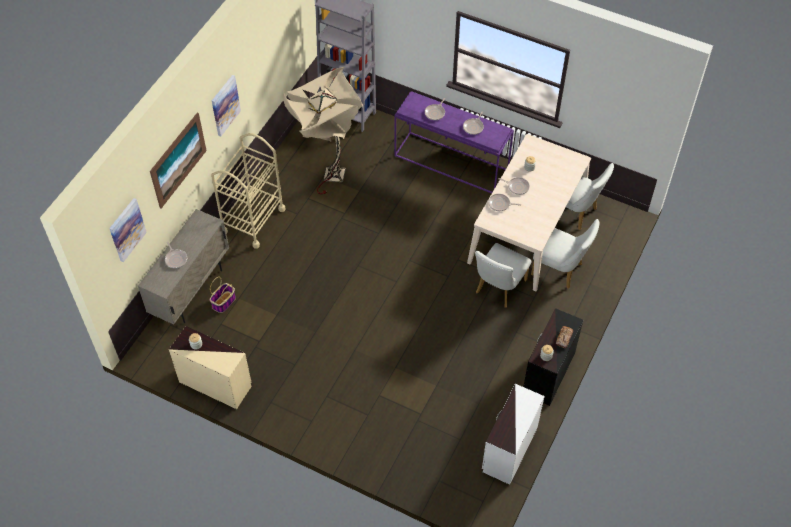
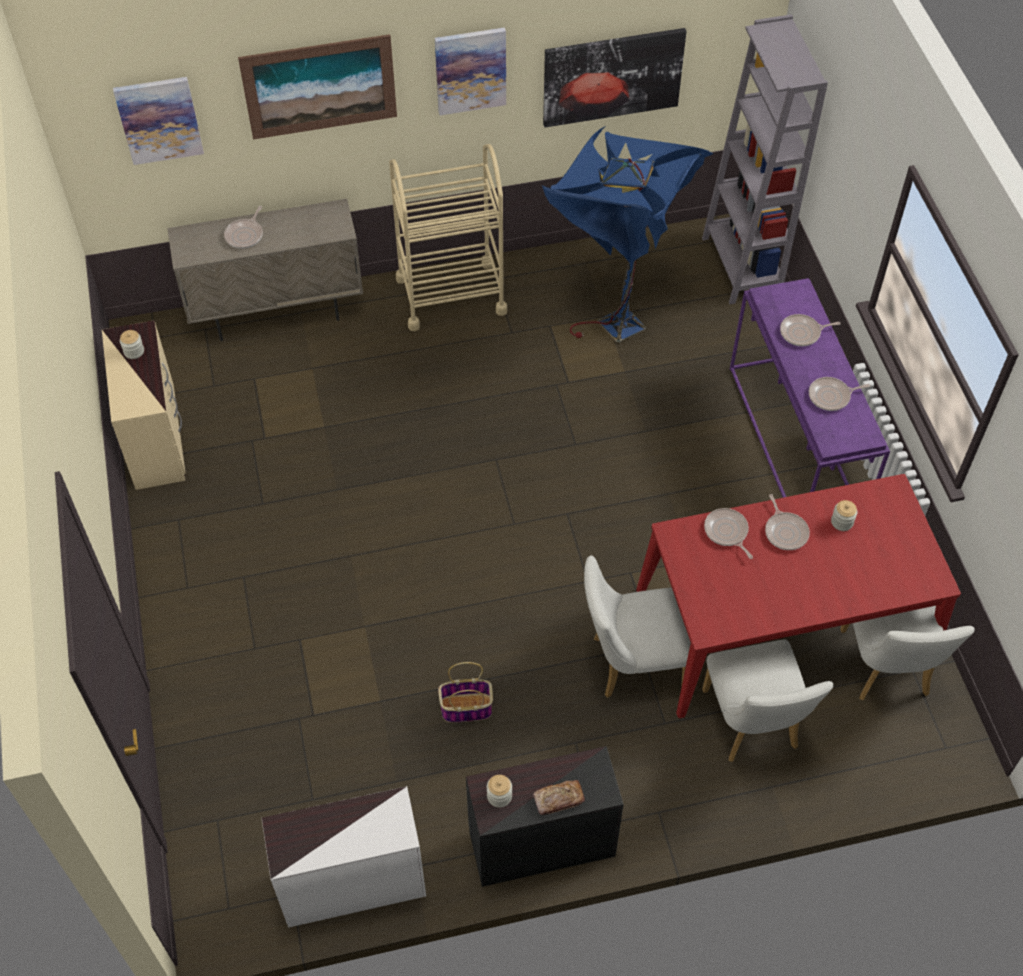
camera: 50 degrees right, 0 degrees up
(223, 302) = (290, 358): basket -> basket (465, 708)
(269, 66) = (612, 76): none -> picture
(328, 173) = (615, 317): beige floor lamp -> blue floor lamp
(527, 229) = (783, 625): beige dining table -> red dining table

